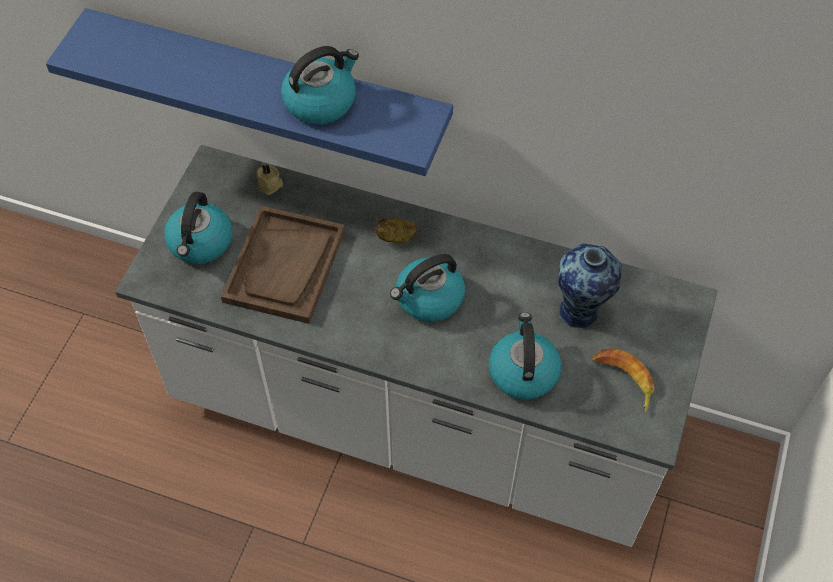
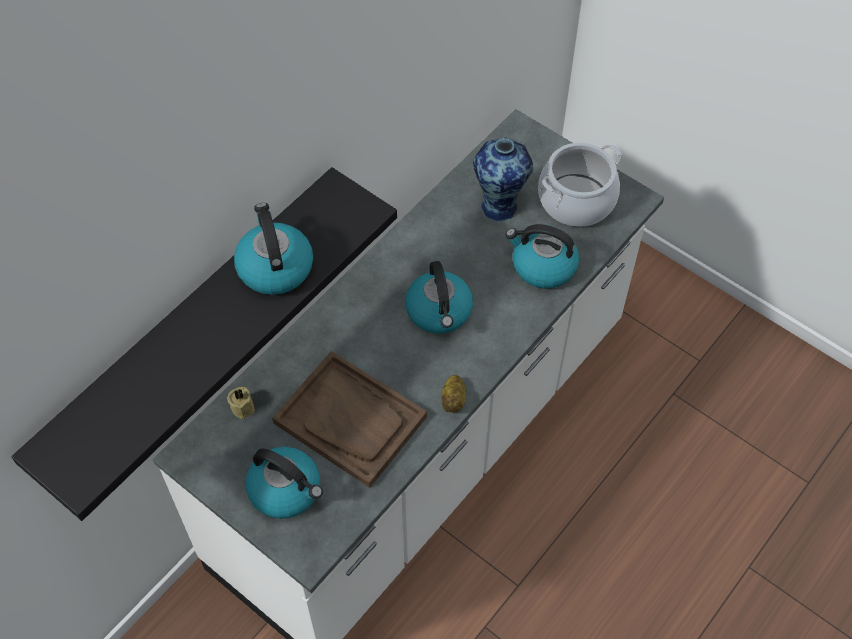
camera: 70 degrees left, 0 degrees up
(268, 82) = (190, 324): blue shelf -> black shelf
(396, 237) = (359, 316): potato -> potato (454, 400)
(623, 380) = (576, 200): banana -> cooking pot

